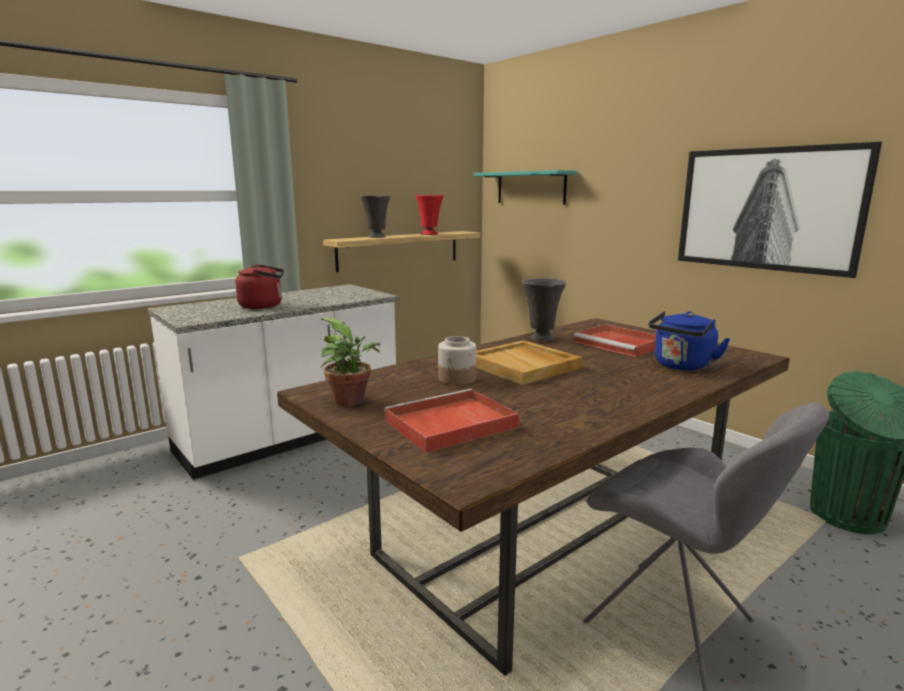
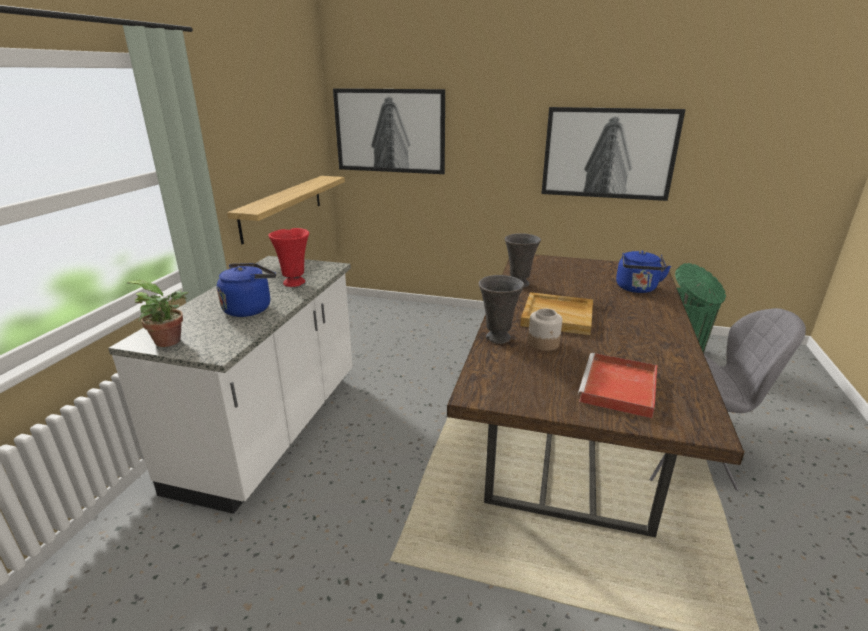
camera: 35 degrees left, 10 degrees up
(264, 306) = (250, 308): red kettle -> blue kettle
(352, 402) = (524, 393): potted plant -> potted plant (171, 341)
(376, 237) = (274, 200): grey vase -> grey vase (498, 338)
(430, 234) = (310, 186): red vase -> red vase (295, 283)
(530, 188) = (389, 131): turquoise shelf -> picture
(621, 344) = (573, 277): red tray -> none

